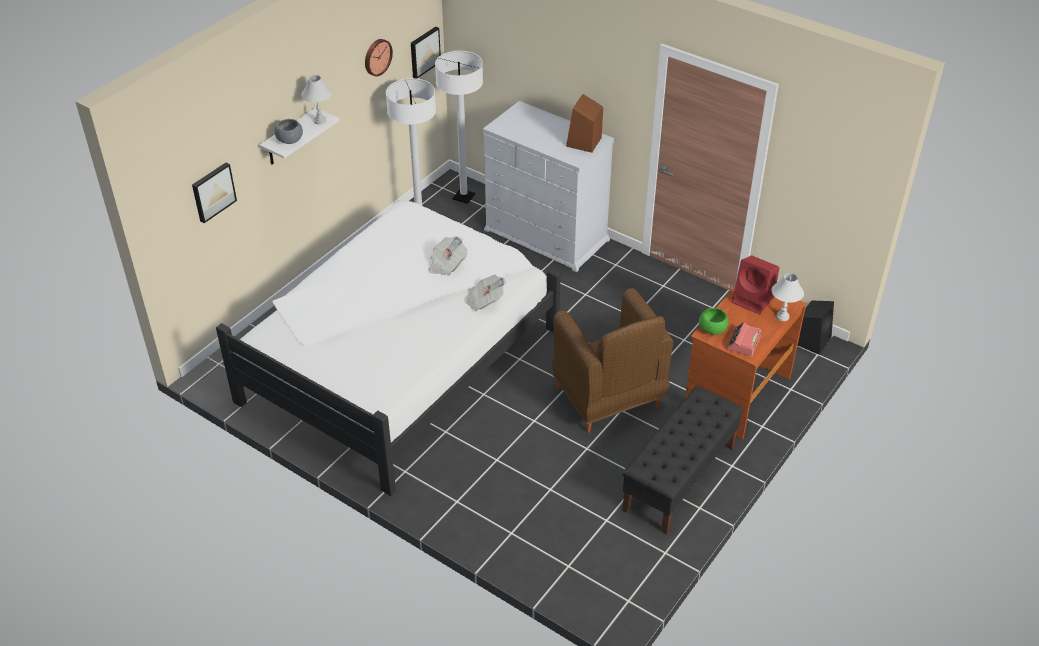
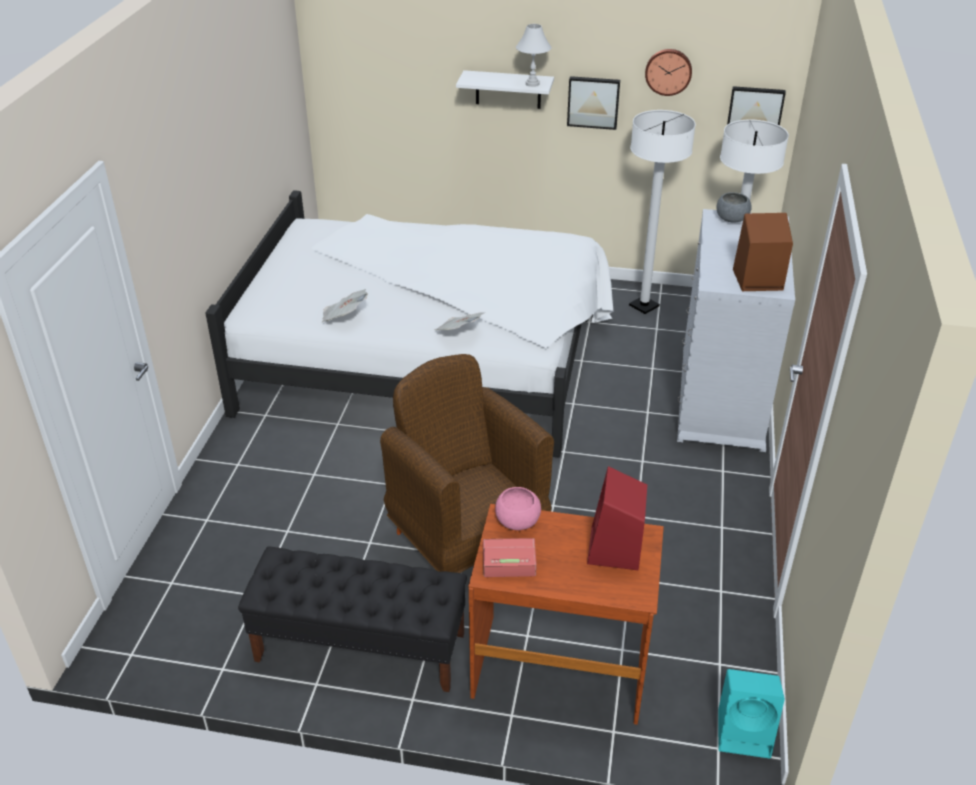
camera: 65 degrees right, 5 degrees down
(213, 191) = (392, 84): picture -> picture (593, 102)
(289, 140) = (484, 80): grey bowl -> grey bowl (731, 219)
(447, 264) = (497, 289): newspaper -> newspaper (344, 317)
(608, 398) = (467, 536): brown armchair -> brown armchair turned 105 degrees clockwise
(712, 329) = (517, 521): green bowl -> pink bowl
(782, 316) = (601, 591): white table lamp -> none
(812, 340) = (745, 733): black speaker -> turquoise speaker

